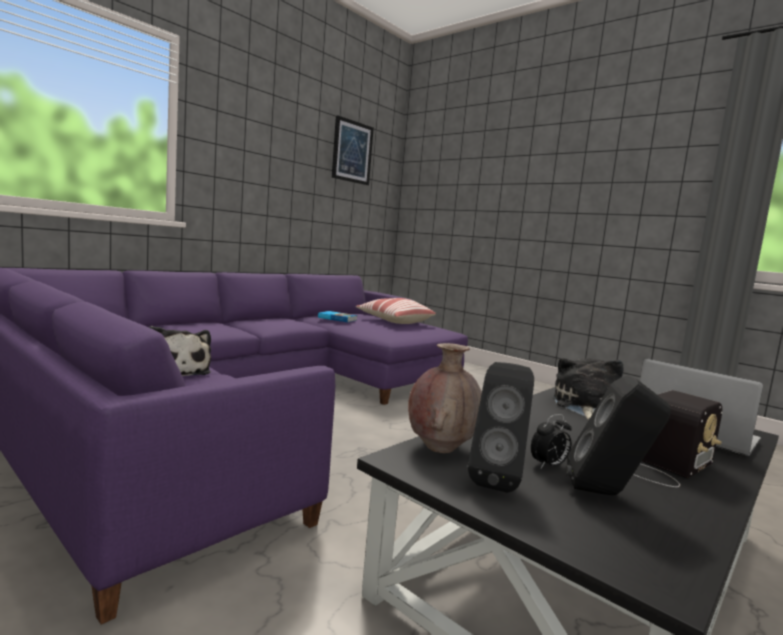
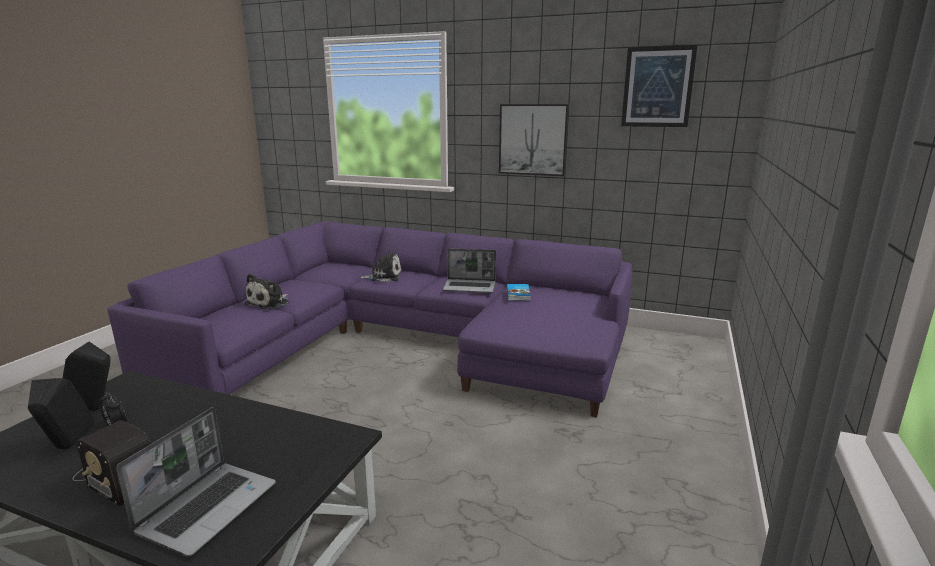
camera: 70 degrees right, 10 degrees up
(267, 178) = (533, 139): none -> picture
(291, 321) = (470, 287): none -> laptop
(394, 321) = (568, 313): pillow -> none
(440, 447) = (146, 388): brown vase -> none
(585, 406) = (275, 441): plush toy -> plush toy (384, 277)

